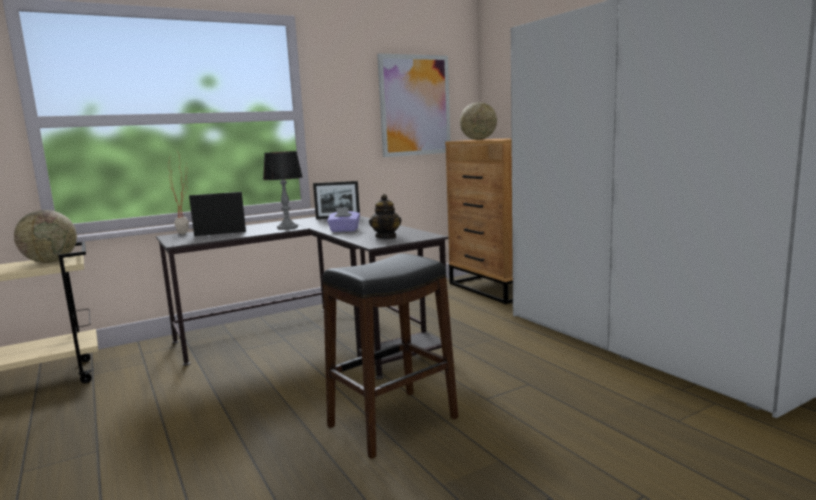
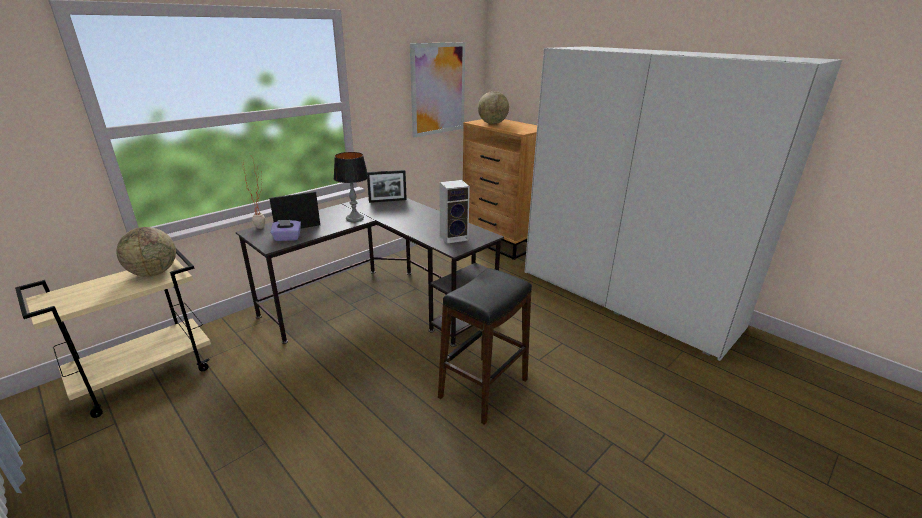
camera: 15 degrees left, 15 degrees up
(344, 230) = (410, 224): purple tissue box -> purple tissue box (287, 238)
(386, 237) = (454, 237): teapot -> speaker

